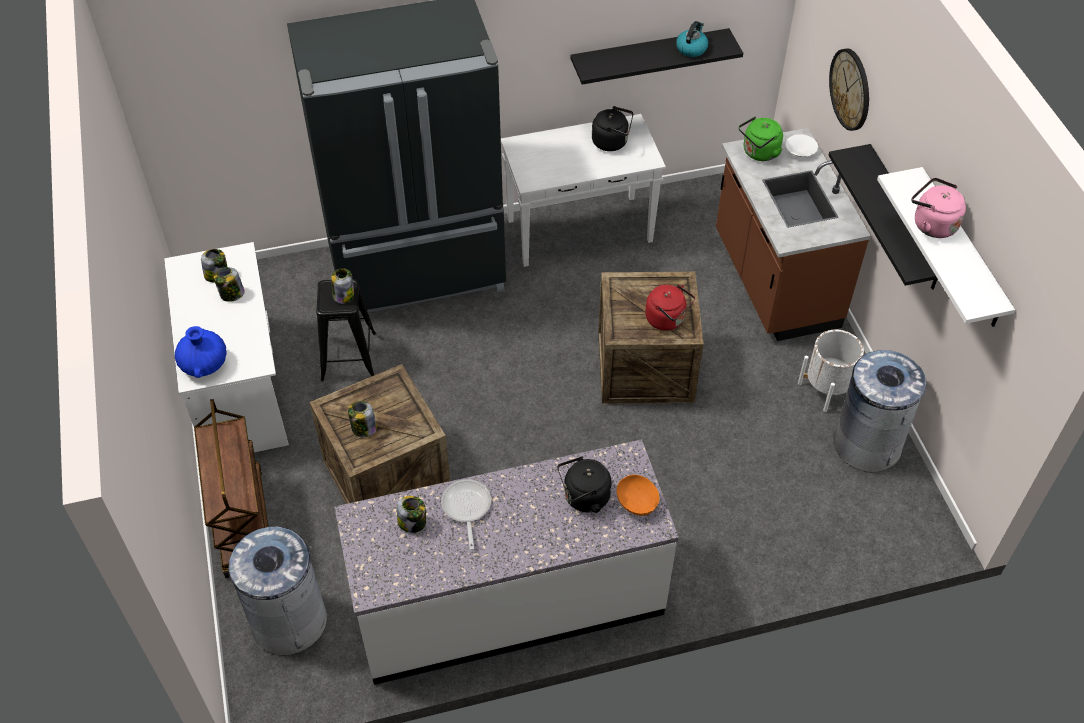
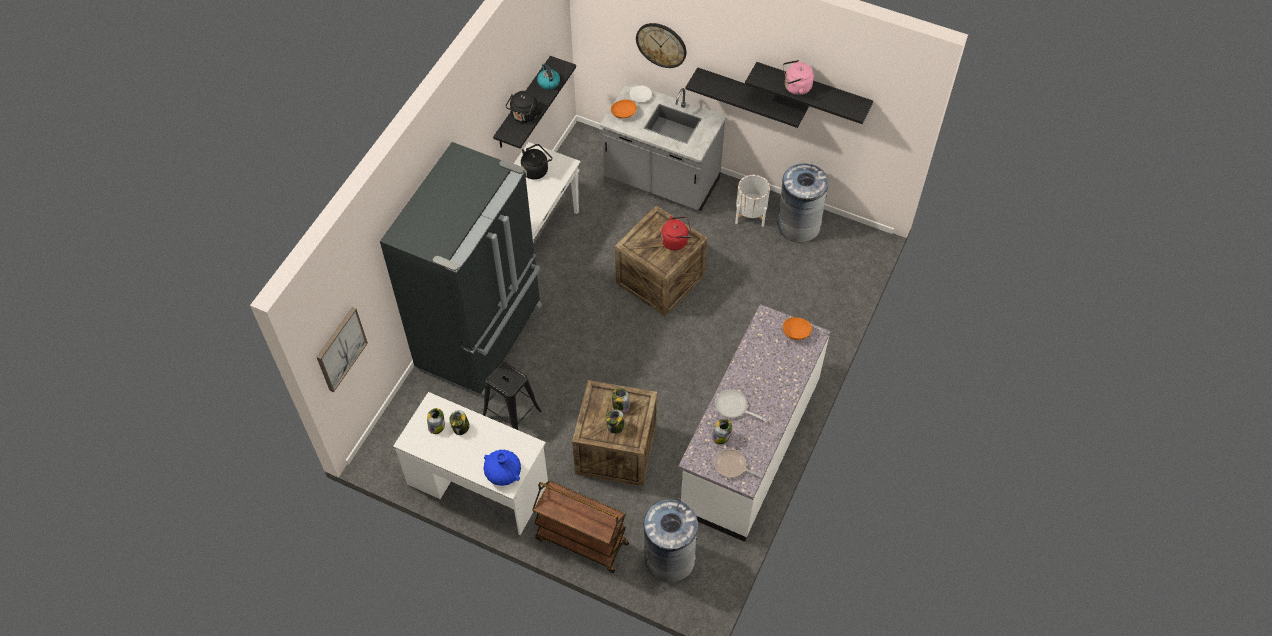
camera: 50 degrees left, 5 degrees up
(185, 114) = (340, 349): none -> picture
(343, 295) = (509, 375): jar -> jar (620, 406)
(380, 561) = (732, 466): none -> frying pan
(584, 498) = (773, 353): black kettle -> black kettle (524, 116)
(759, 153) = (623, 115): green kettle -> orange bowl
(774, 281) = (661, 181): brown counter -> grey counter
(961, 250) = (812, 90): white shelf -> black shelf

